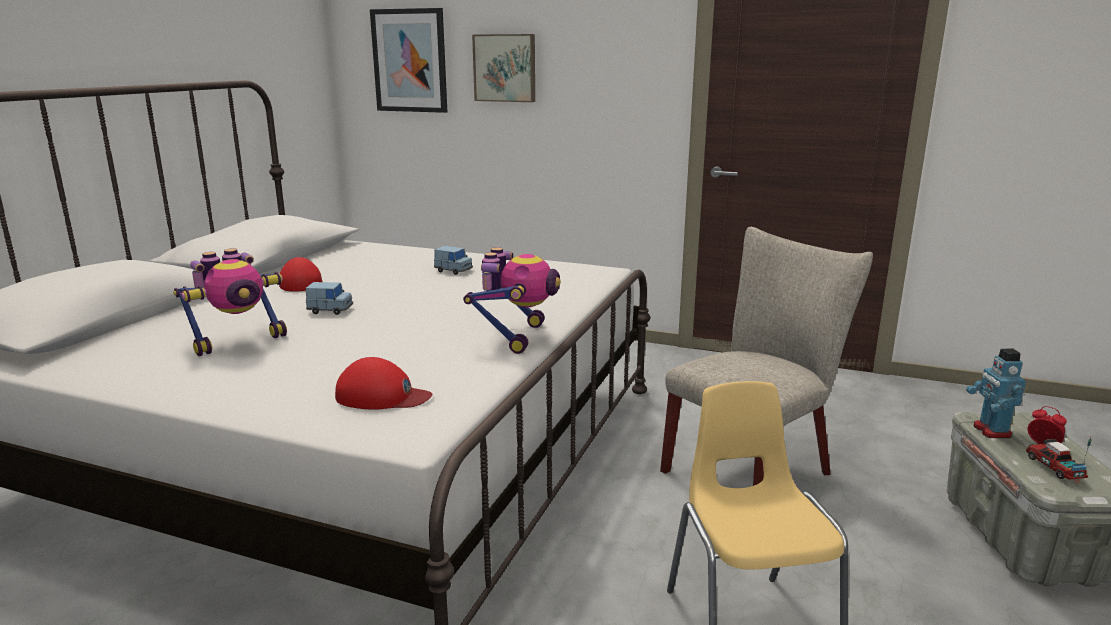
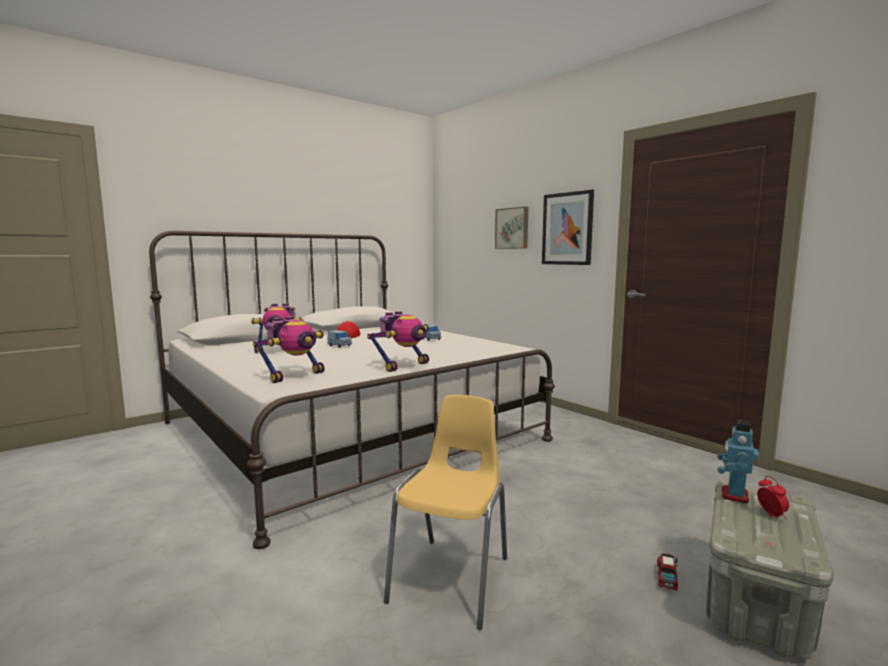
camera: 30 degrees right, 10 degrees down
(382, 396) = (294, 376): red cap -> toy robot
(410, 61) = (467, 227): picture -> picture (567, 228)
(754, 469) = (573, 498): beige chair -> none
(1053, 467) = (756, 529): toy truck -> toy truck (666, 578)

